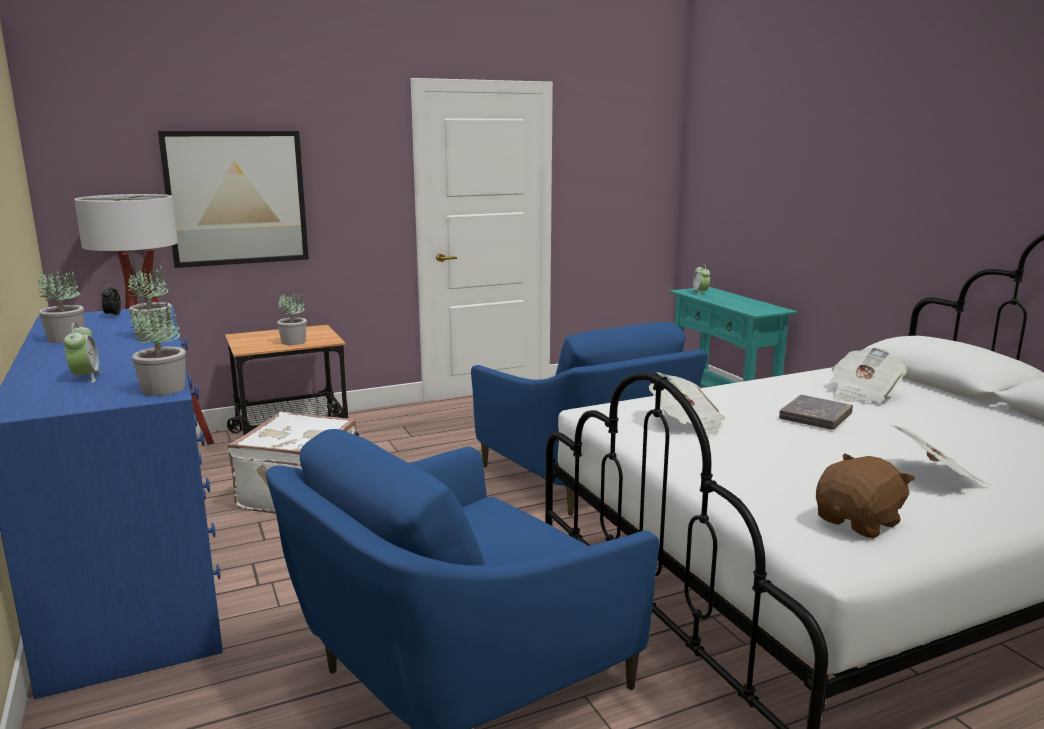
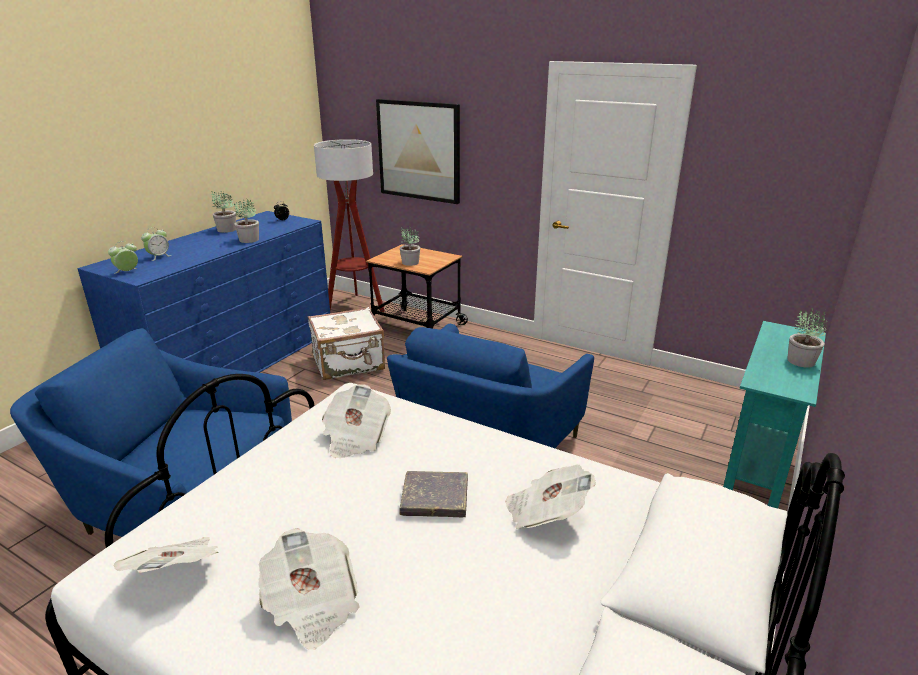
camera: 55 degrees right, 10 degrees up
(163, 389) = (148, 275): potted plant -> potted plant (801, 361)
(700, 293) = (783, 336): alarm clock -> alarm clock (127, 272)
(859, 522) = (177, 572): brown plush toy -> newspaper

